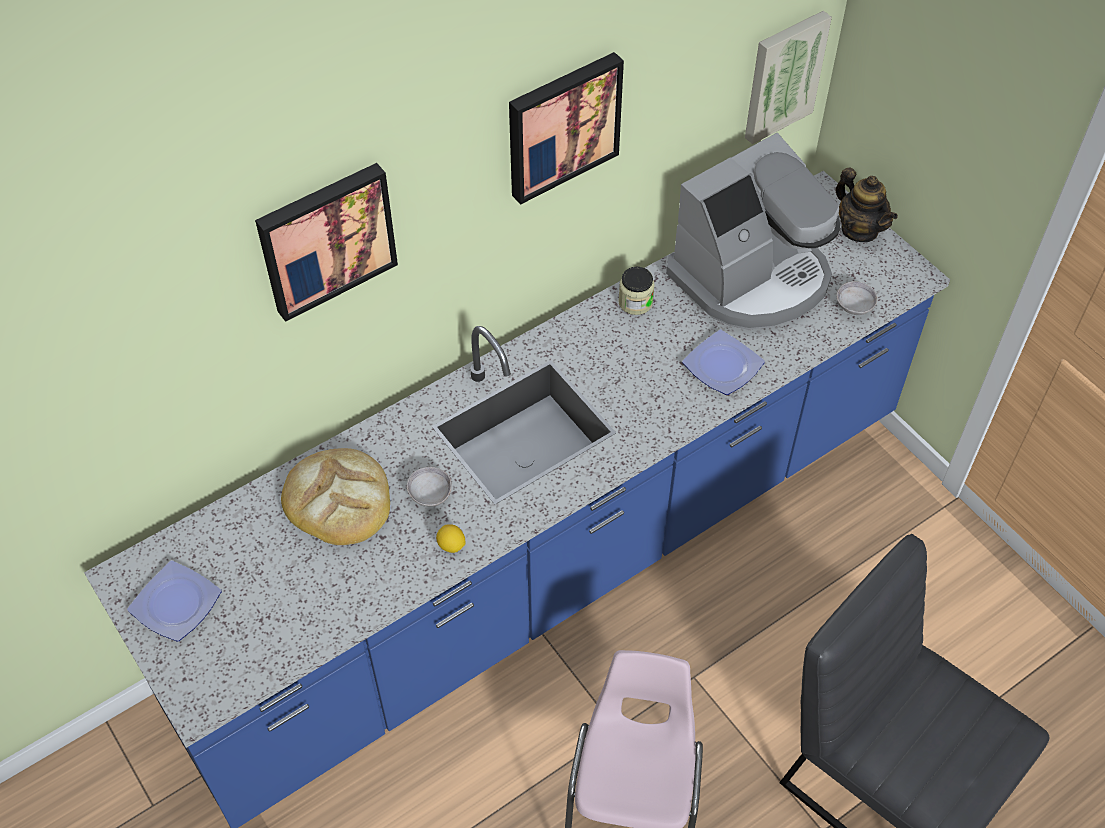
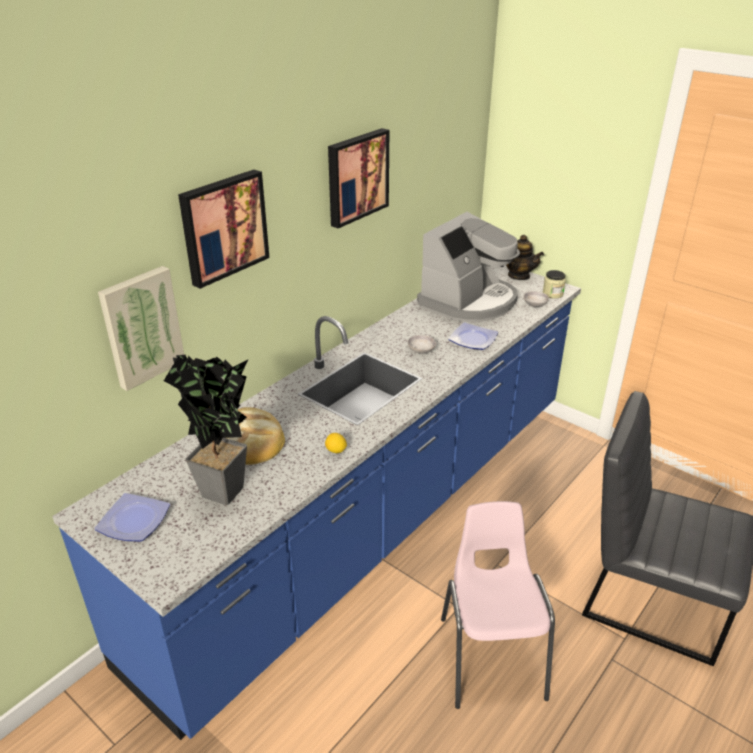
camera: 15 degrees left, 20 degrees down
(293, 589) = (226, 495): none -> potted plant
(430, 494) = (310, 427): grey bowl -> grey bowl (421, 350)
(635, 302) = (405, 320): jar -> jar (552, 294)
(783, 75) = (462, 180): picture -> picture (141, 327)

